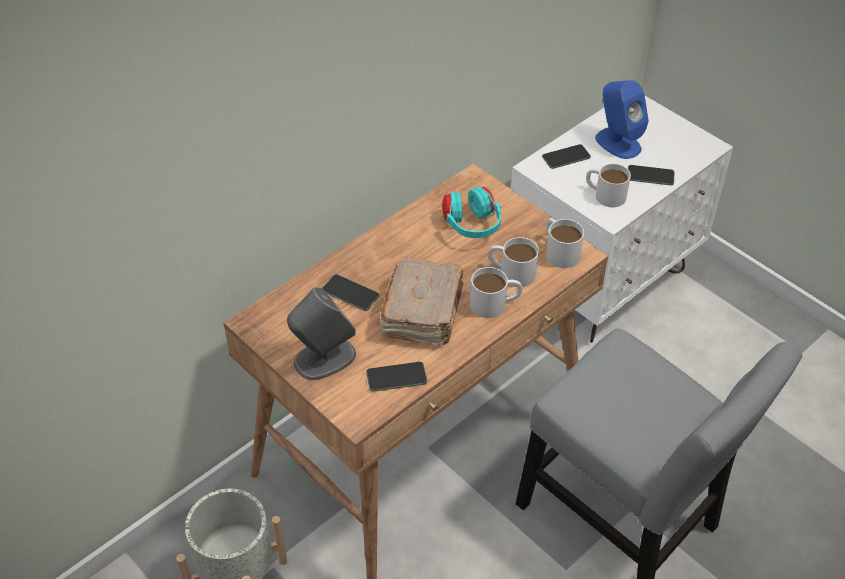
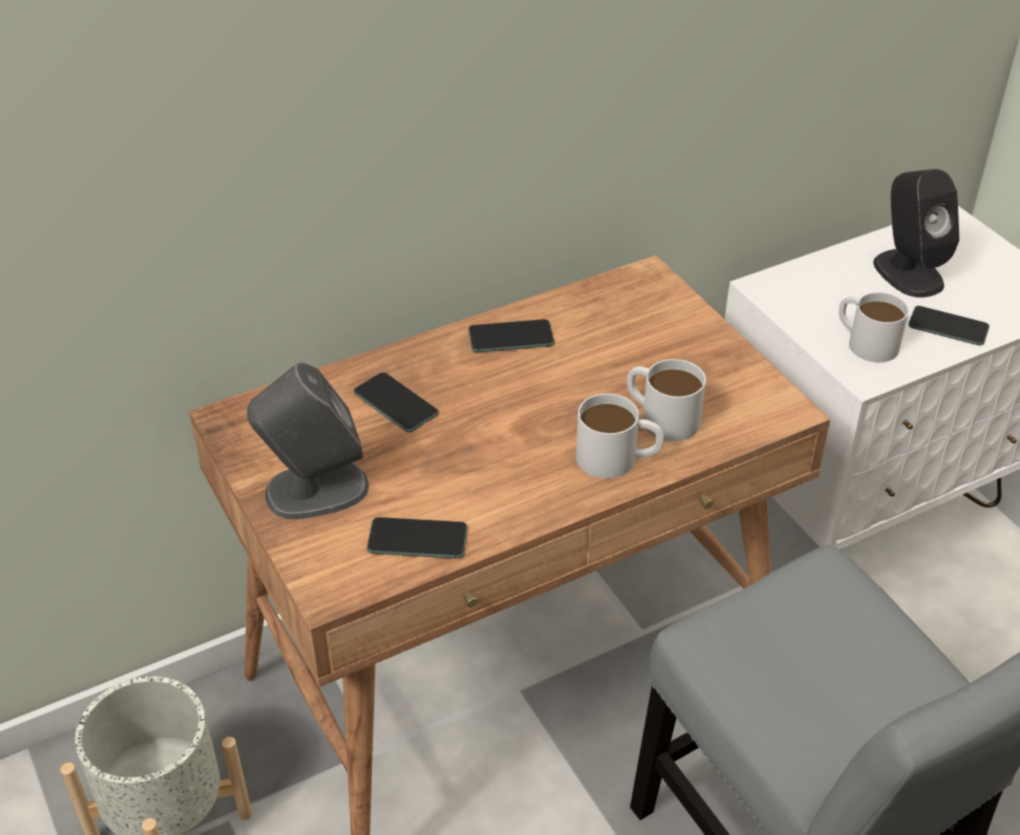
camera: 15 degrees right, 5 degrees down
(424, 312) = (498, 450): brown book -> none
(471, 227) = (620, 341): turquoise headphones -> none
(559, 251) = (750, 398): white mug -> none
(566, 157) = (818, 280): phone -> phone (511, 337)
(617, 142) = (907, 272): blue speaker -> black speaker

